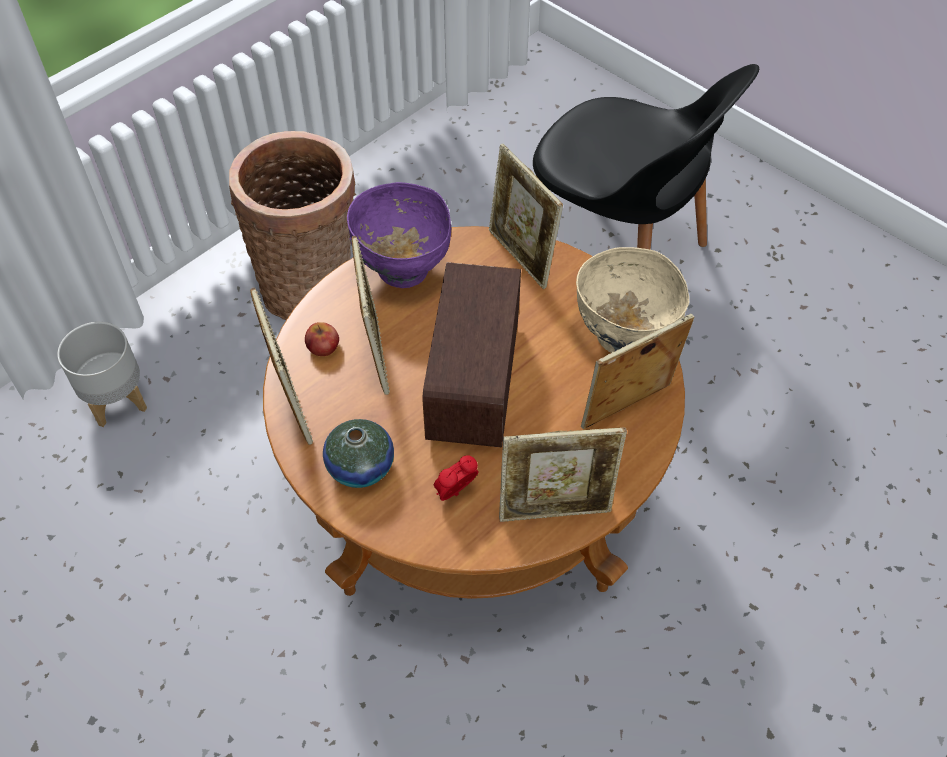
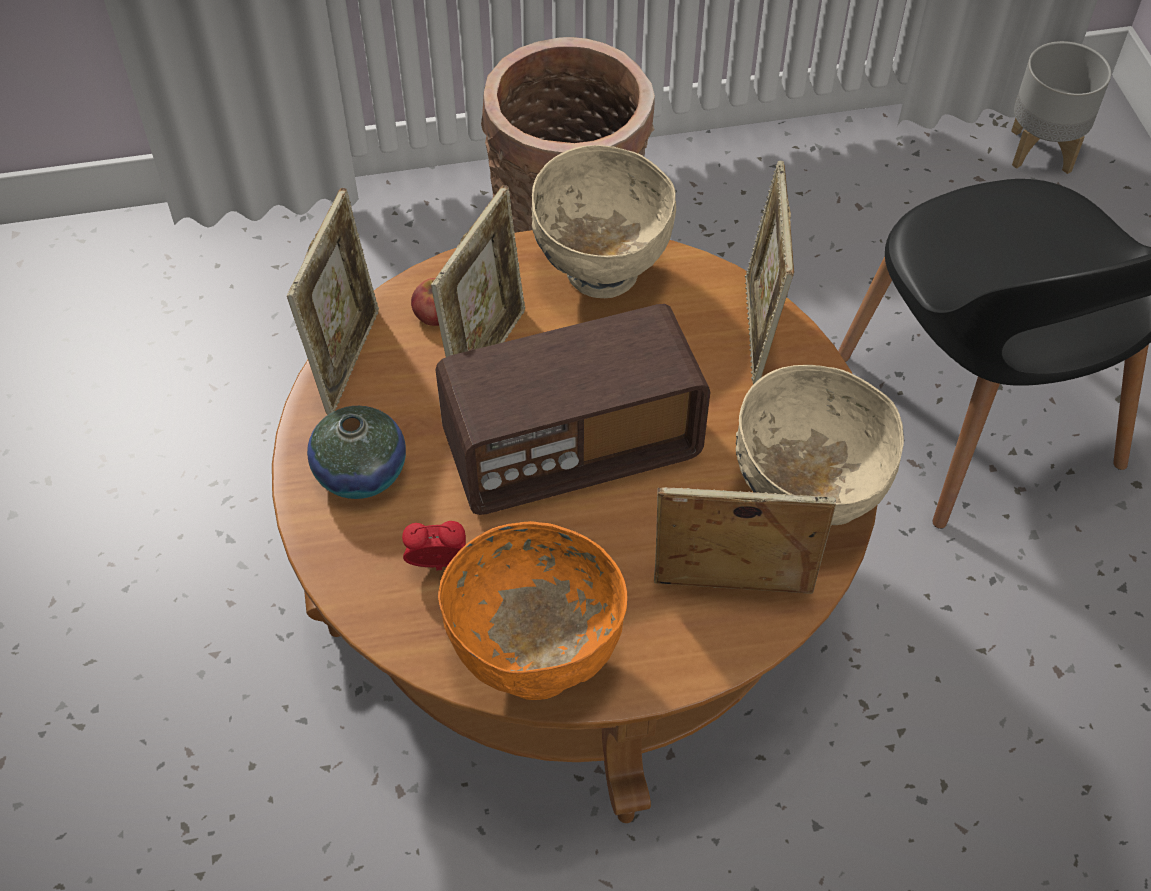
camera: 35 degrees right, 0 degrees up
(117, 400) = (266, 277): grey planter -> grey planter (1041, 150)
(403, 271) = (600, 273): purple bowl -> beige bowl
(474, 382) = (572, 450): radio -> radio turned 150 degrees counterclockwise
(555, 510) = (536, 659): picture frame -> orange bowl

